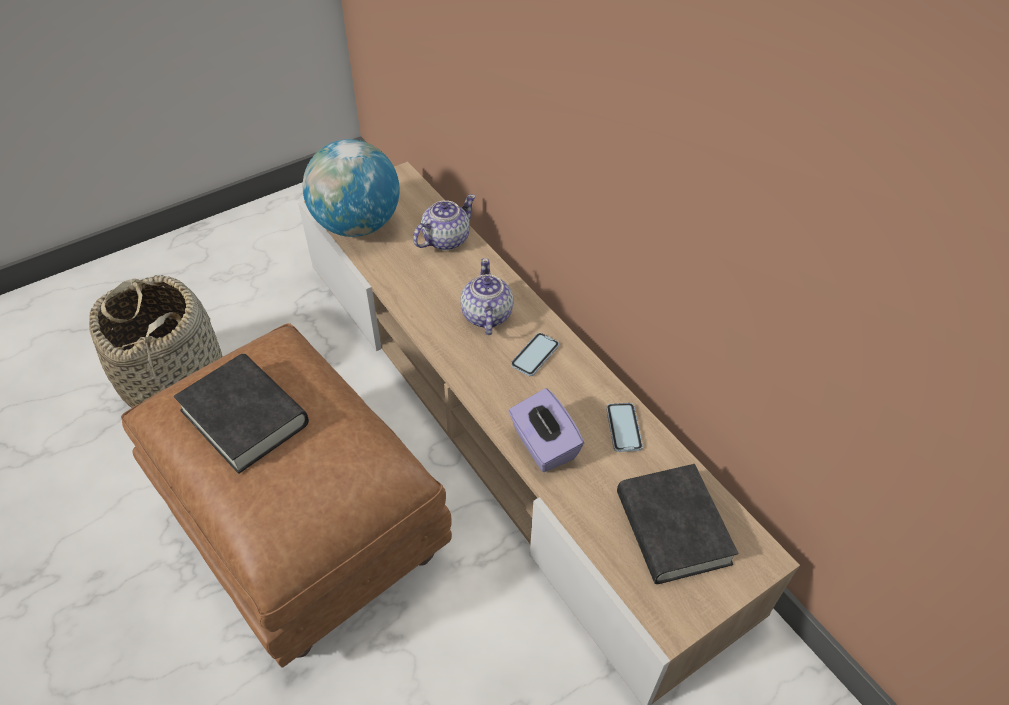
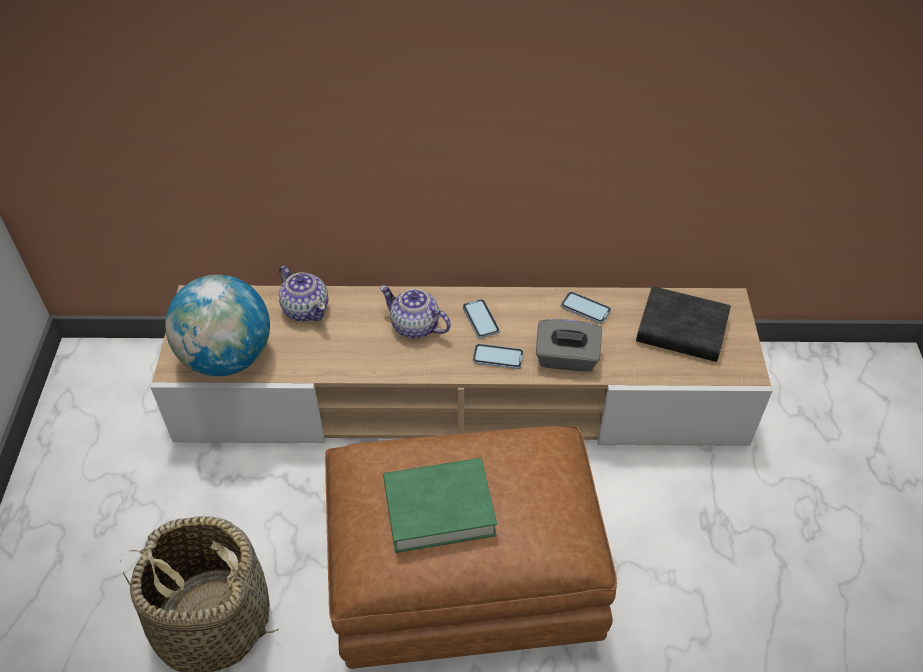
camera: 55 degrees left, 0 degrees up
(245, 417) = (439, 509): black book -> green book
(445, 239) = (306, 309): teapot -> teapot turned 150 degrees clockwise
(500, 391) = (498, 357): none -> phone
(543, 445) = (566, 359): purple tissue box -> grey tissue box

